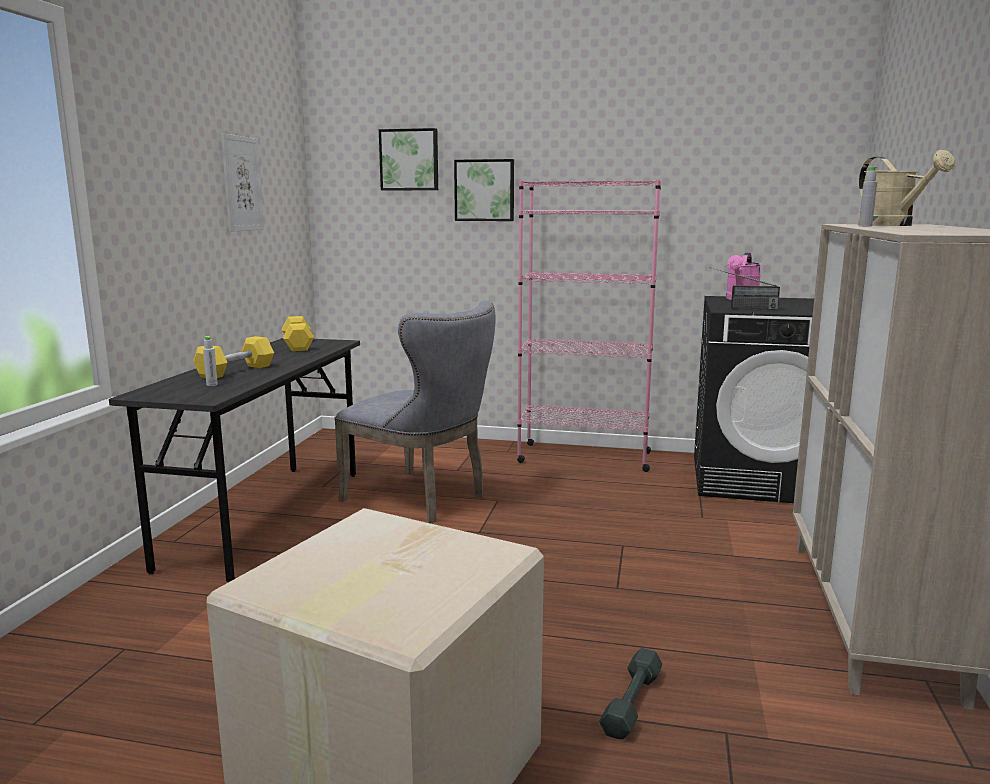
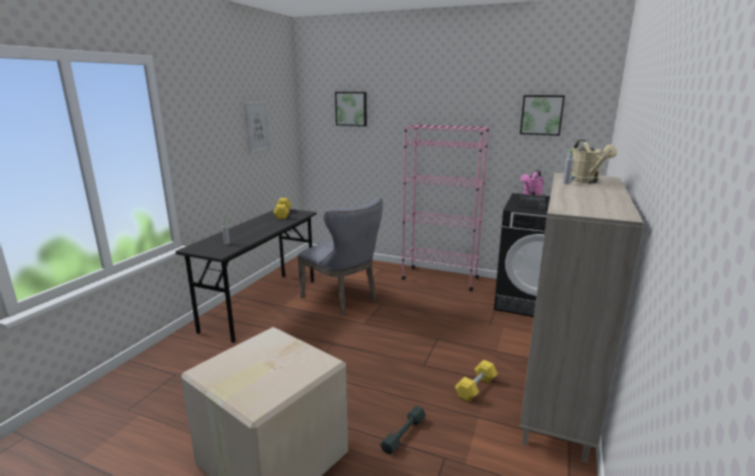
camera: 10 degrees right, 5 degrees up
(236, 371) = (243, 233): yellow dumbbell -> yellow dumbbell (476, 388)
(484, 190) = (391, 127): picture -> picture (542, 115)

